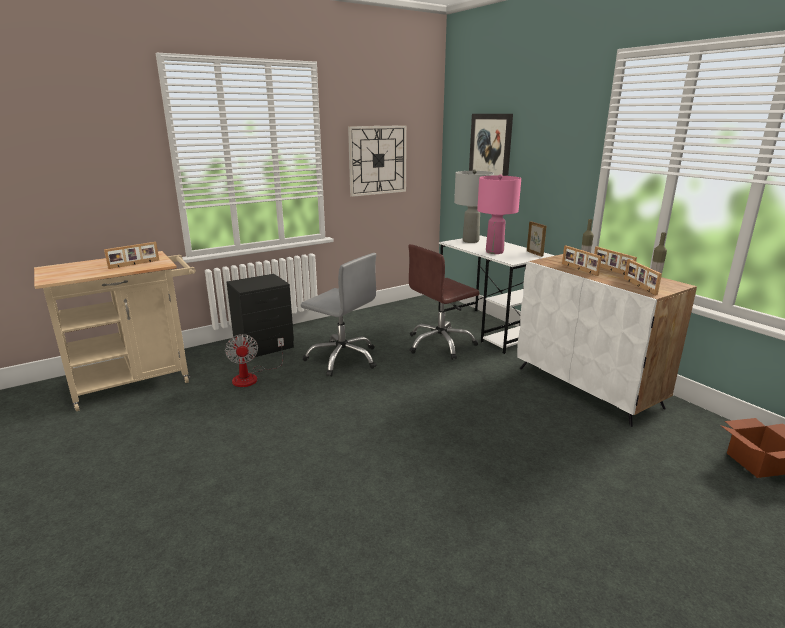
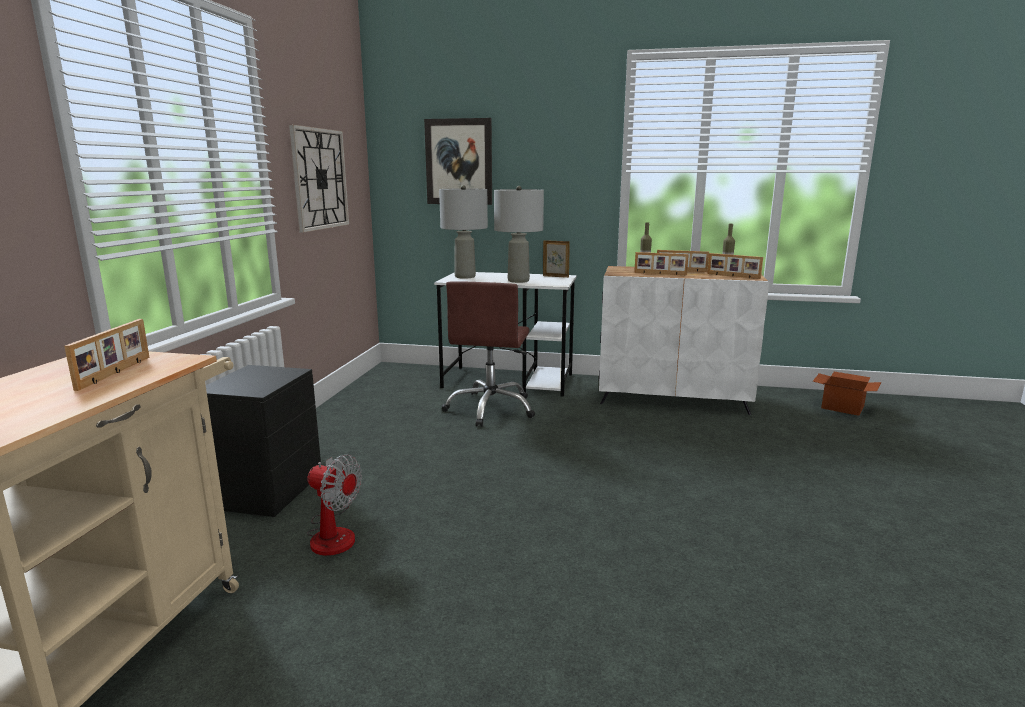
camera: 45 degrees left, 5 degrees down
(343, 358) = (415, 461): grey office chair -> none
(494, 252) = (518, 281): pink table lamp -> grey table lamp

